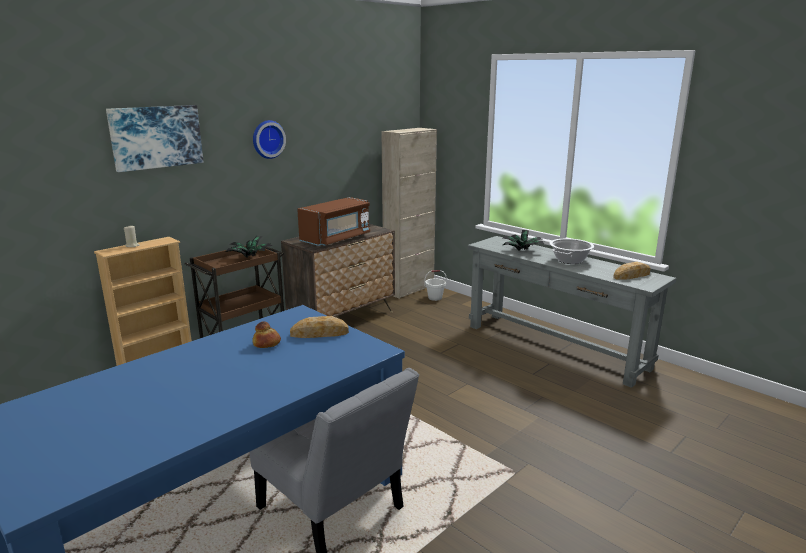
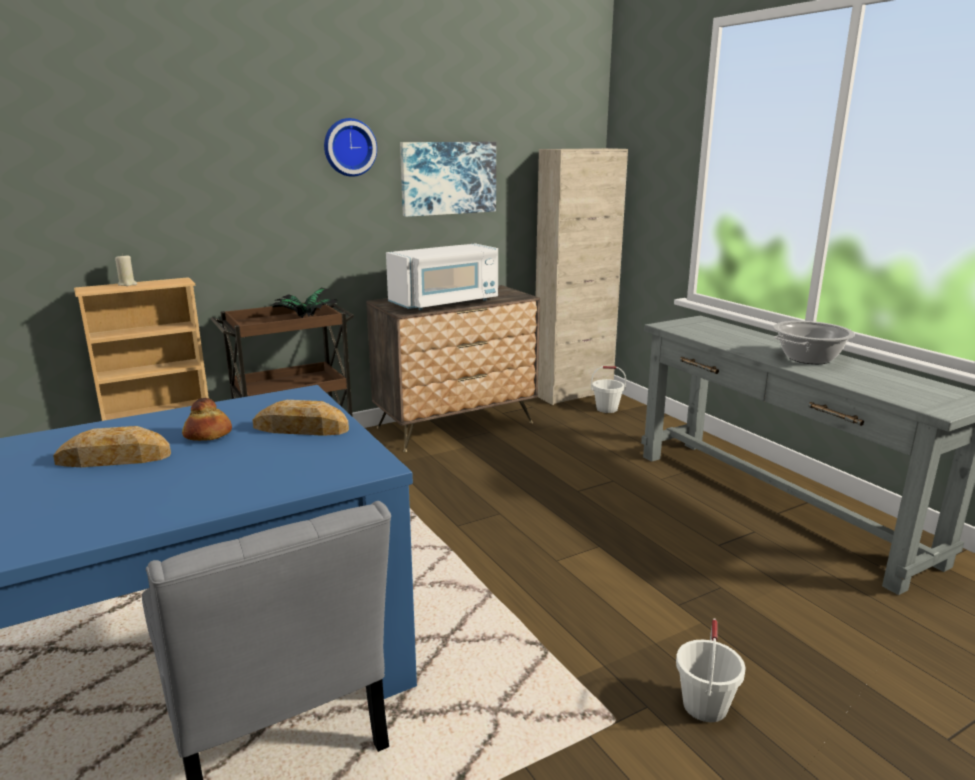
camera: 15 degrees right, 0 degrees up
(156, 137) = (171, 130): picture -> picture (448, 178)
(336, 239) = (445, 303): brown microwave -> white microwave
(522, 251) = (731, 339): potted plant -> none
(556, 457) = (705, 706): none -> white bucket
(631, 275) = (917, 390): bread -> bread (114, 458)

